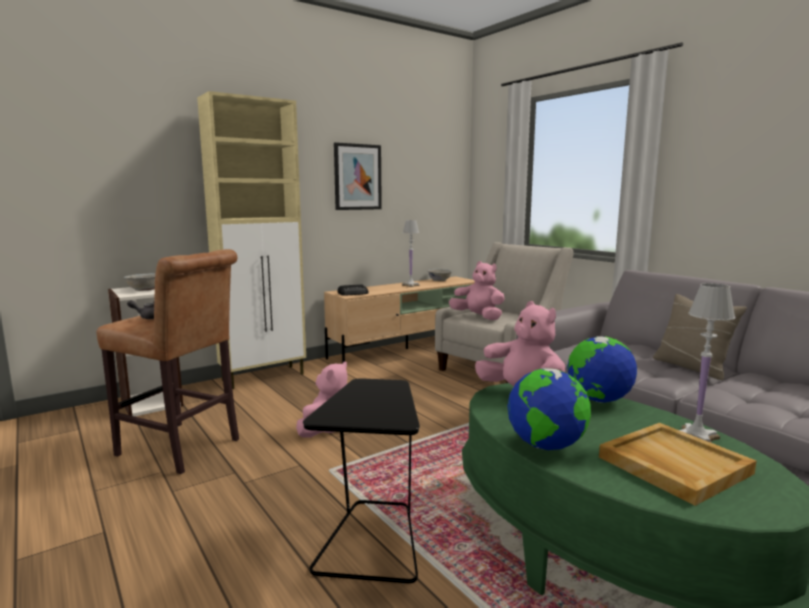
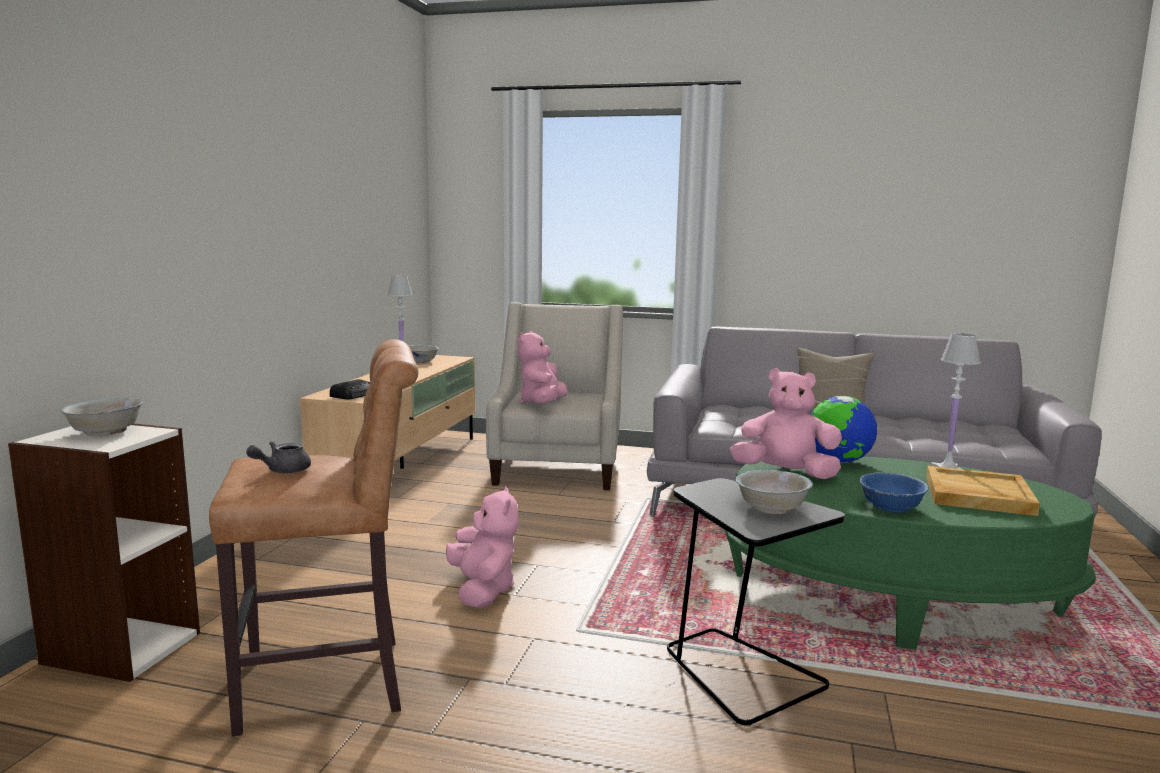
camera: 40 degrees left, 0 degrees up
(264, 377) = (258, 554): beige cabinet -> none
(357, 177) = (326, 210): picture -> none
(376, 408) = (772, 508): none -> white bowl
(478, 317) = (542, 404): pink plush toy -> pink plush toy turned 75 degrees counterclockwise
(546, 446) = (891, 507): globe -> blue bowl

